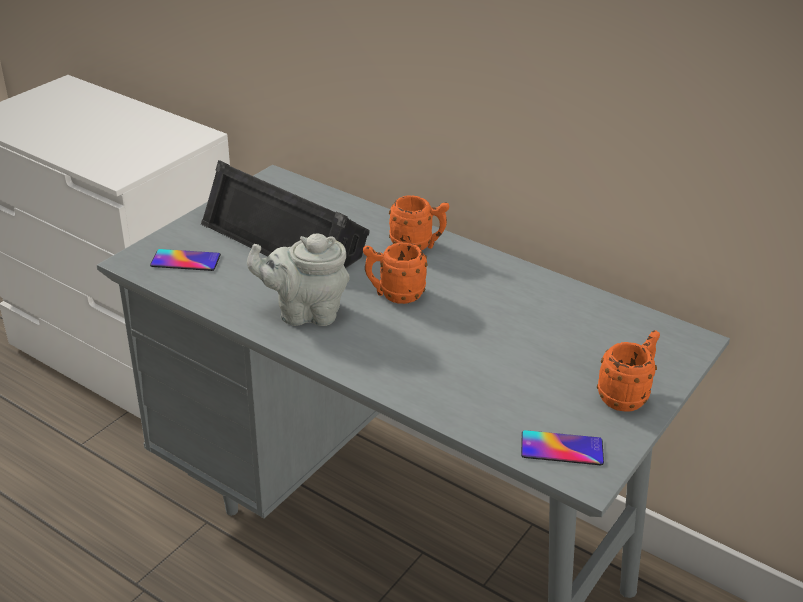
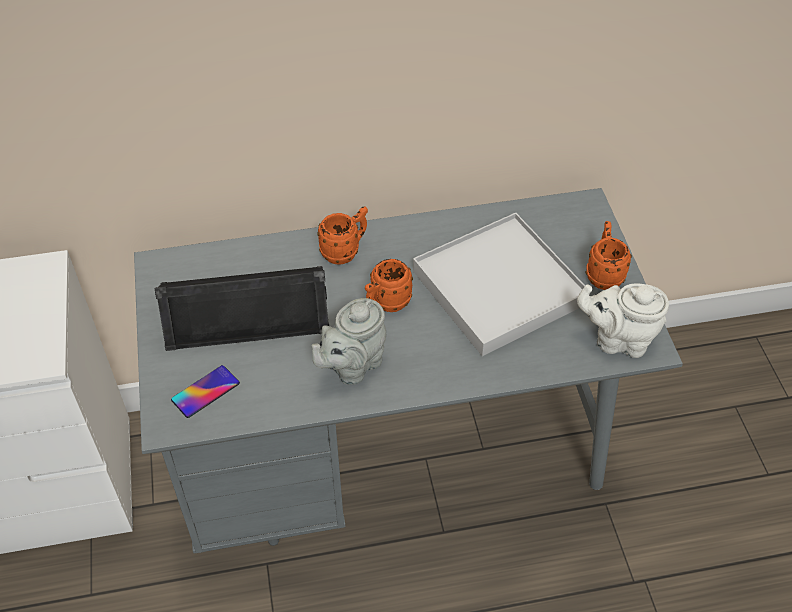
camera: 45 degrees left, 15 degrees up
(507, 342) = (499, 288): none -> white tray
(562, 448) = (618, 339): phone -> white teapot

